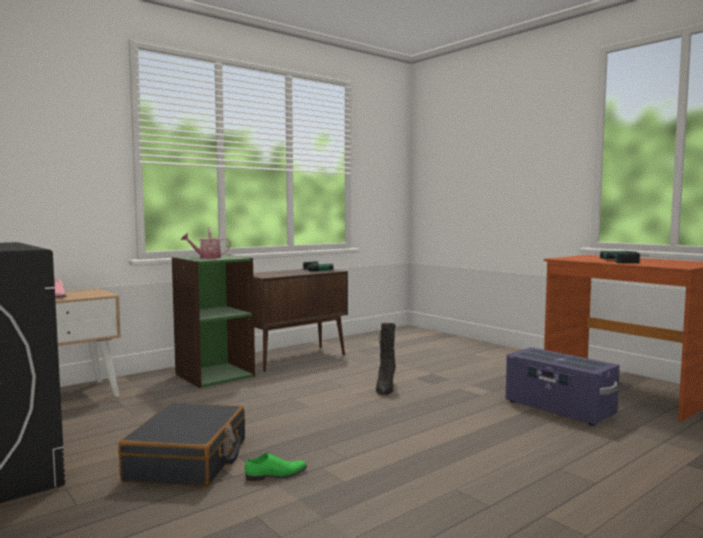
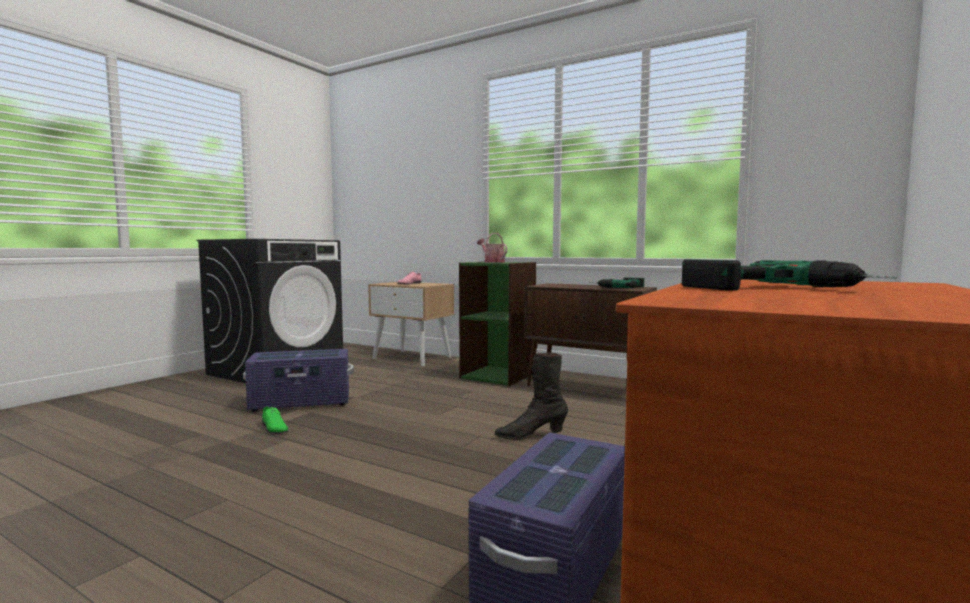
camera: 70 degrees right, 0 degrees up
(188, 460) = (301, 402): black suitcase -> purple storage box

